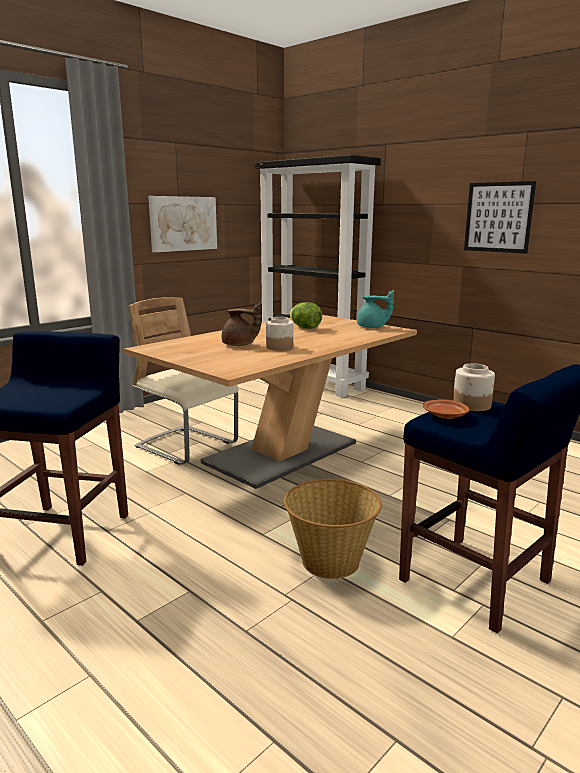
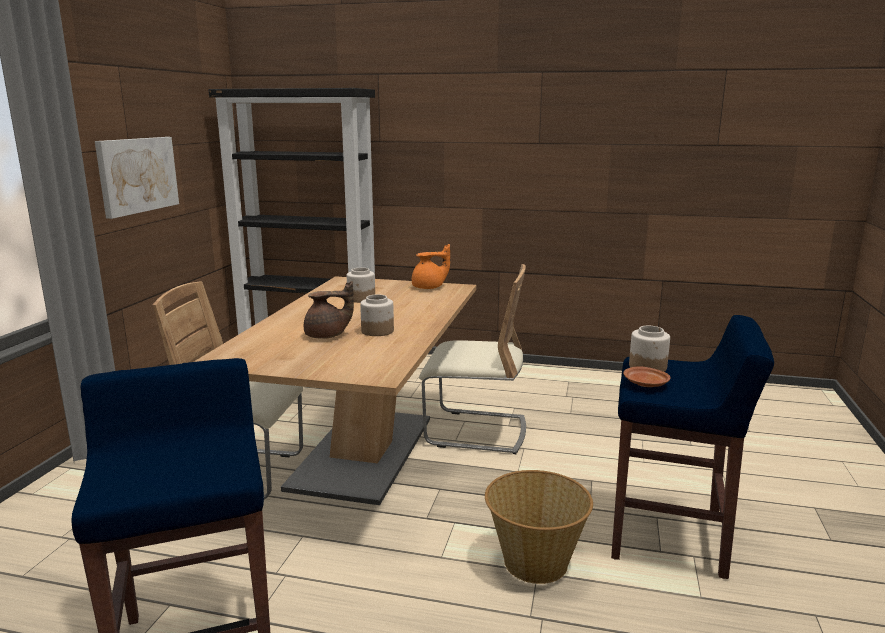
camera: 30 degrees left, 0 degrees up
(305, 328) = (361, 299): lettuce -> jar
(372, 327) = (429, 287): turquoise teapot -> orange teapot
(385, 459) = (475, 431): none -> beige chair
(498, 217) = (518, 157): picture -> none

